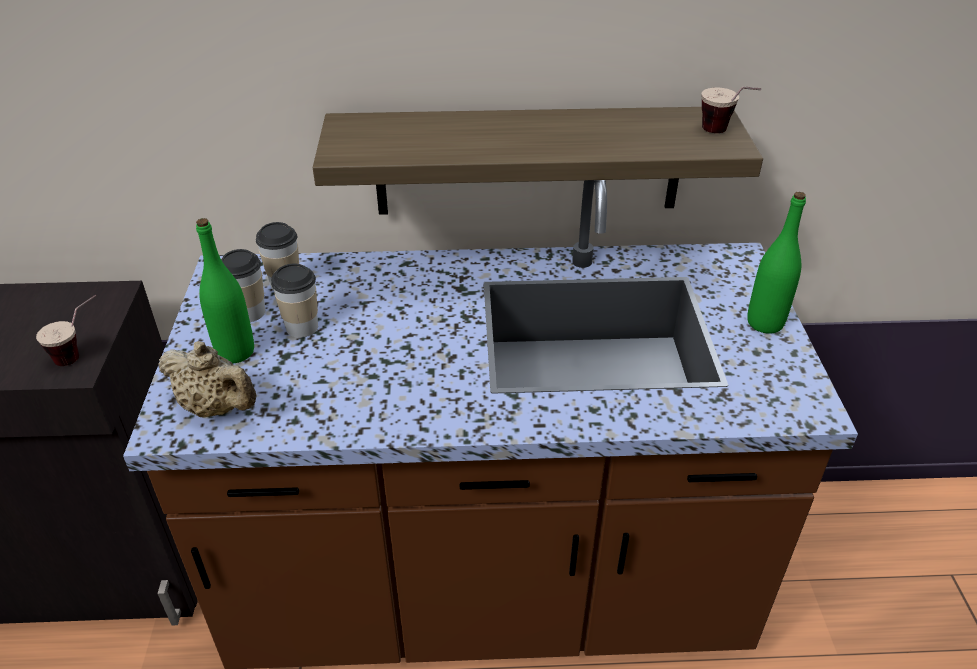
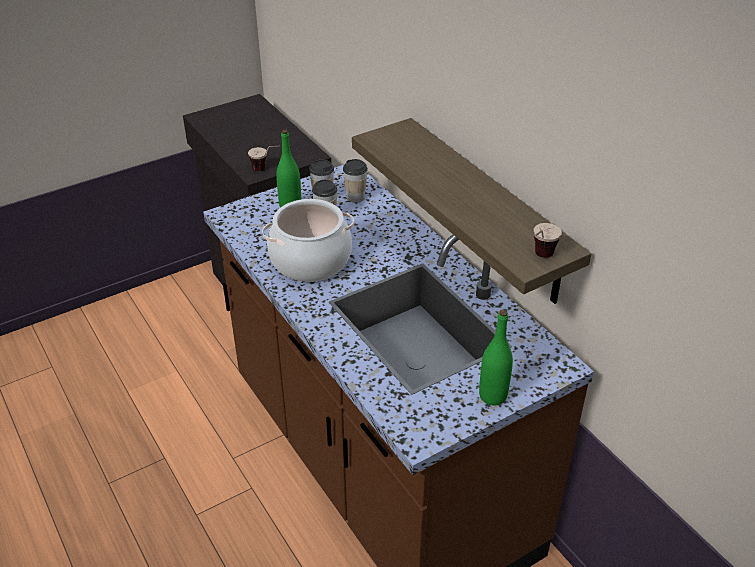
camera: 60 degrees right, 0 degrees up
(217, 407) = (249, 221): beige teapot -> none
(383, 377) = (310, 261): none -> cooking pot

